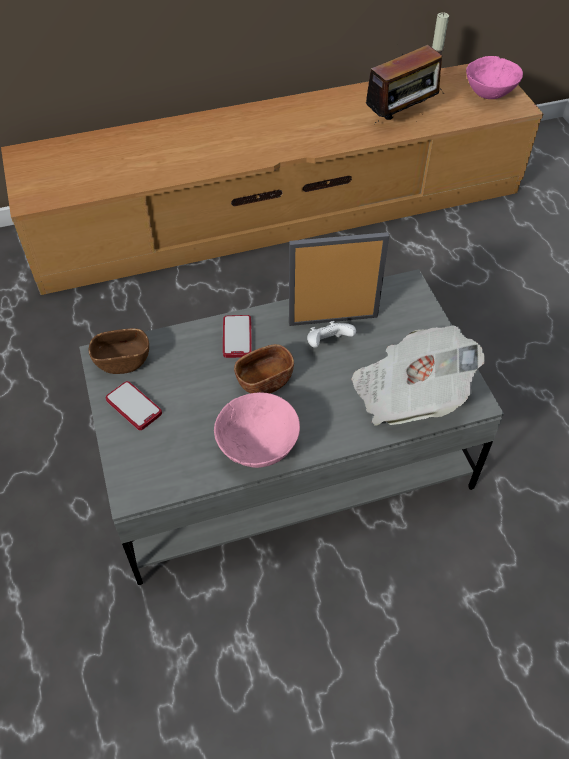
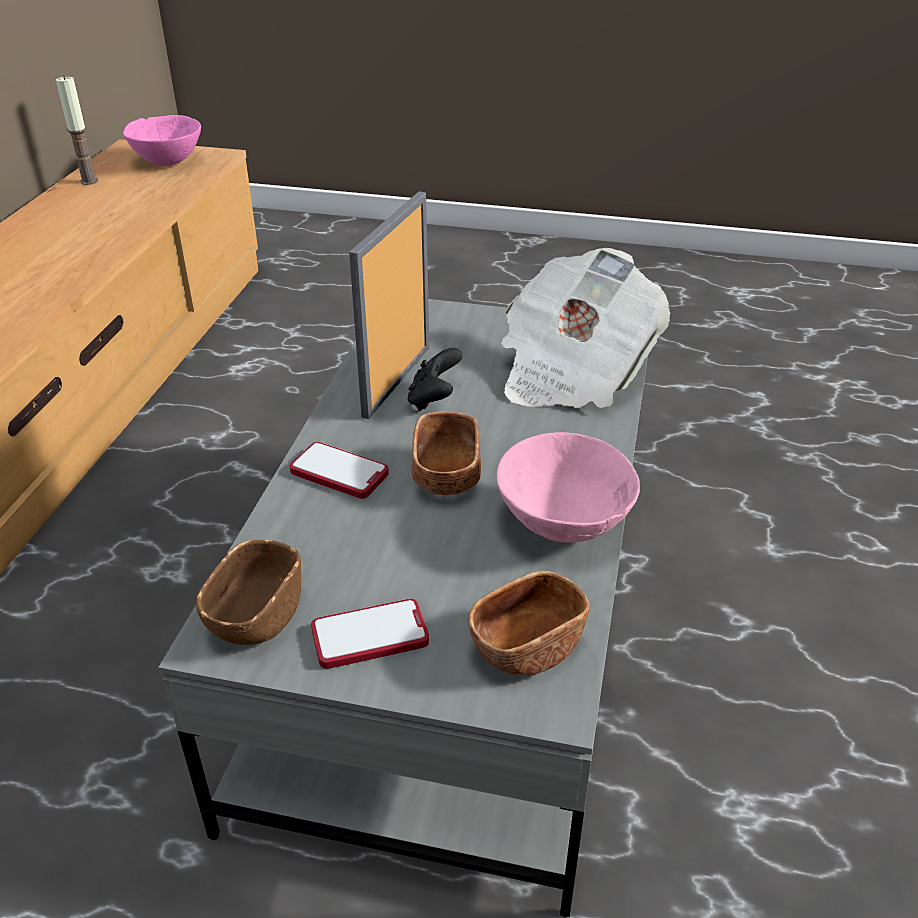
camera: 60 degrees left, 15 degrees down
(159, 468) = (526, 647): none -> brown bowl
(328, 344) = (434, 399): white game controller -> black game controller
(401, 118) = (115, 219): radio -> none

